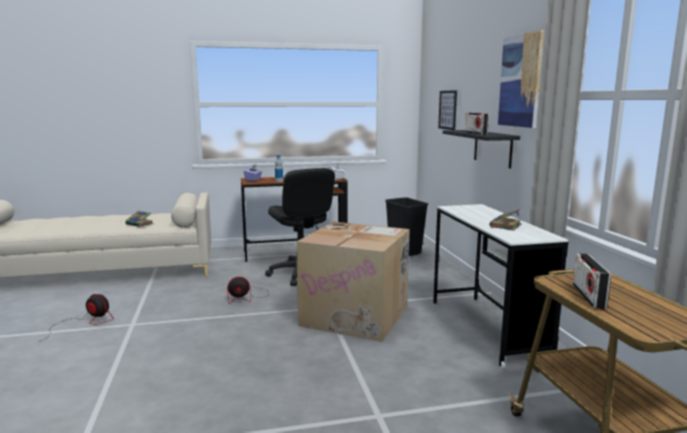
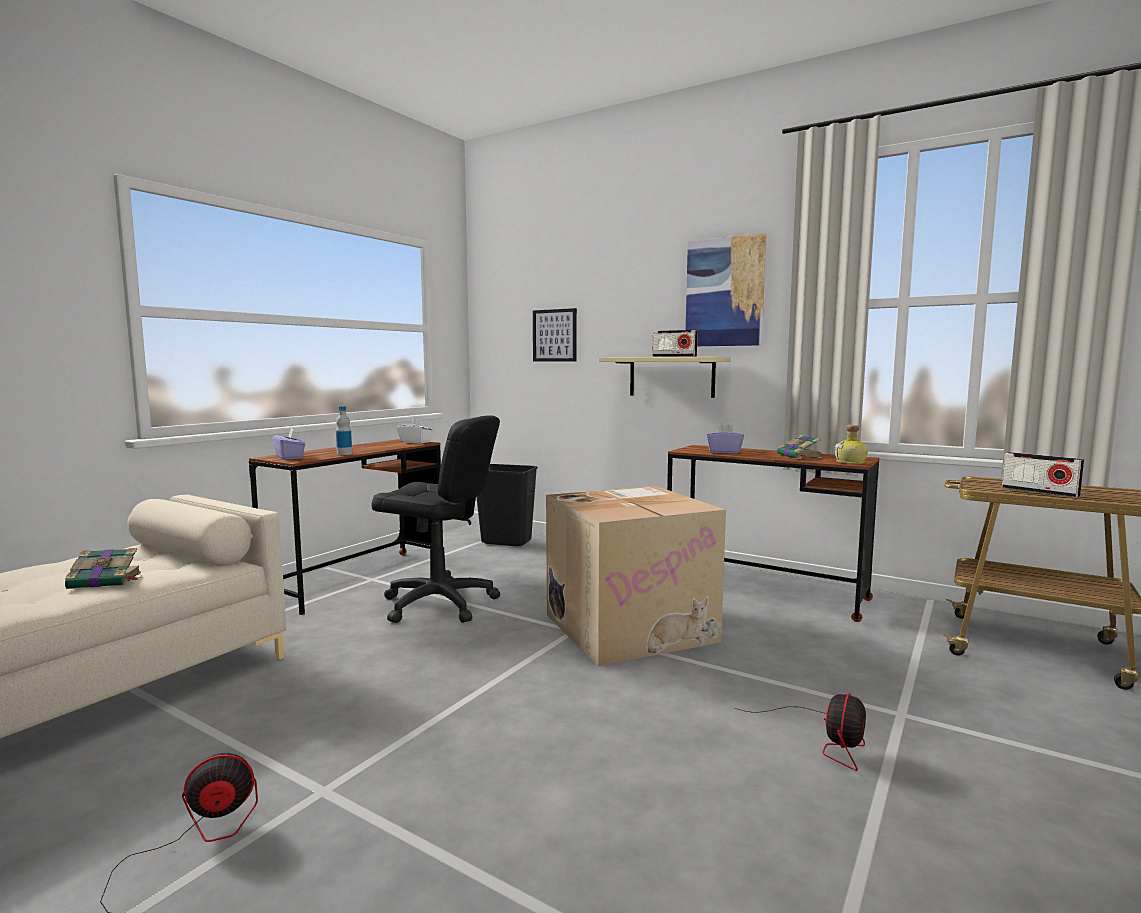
camera: 45 degrees left, 5 degrees down
(246, 297) = (435, 661): fan -> fan (825, 739)
(470, 213) = (724, 452): none -> purple tissue box
(486, 328) = (764, 592): white desk -> brown desk
(492, 148) = (671, 377): black shelf -> beige shelf
(516, 238) = (851, 462): none -> bottle

